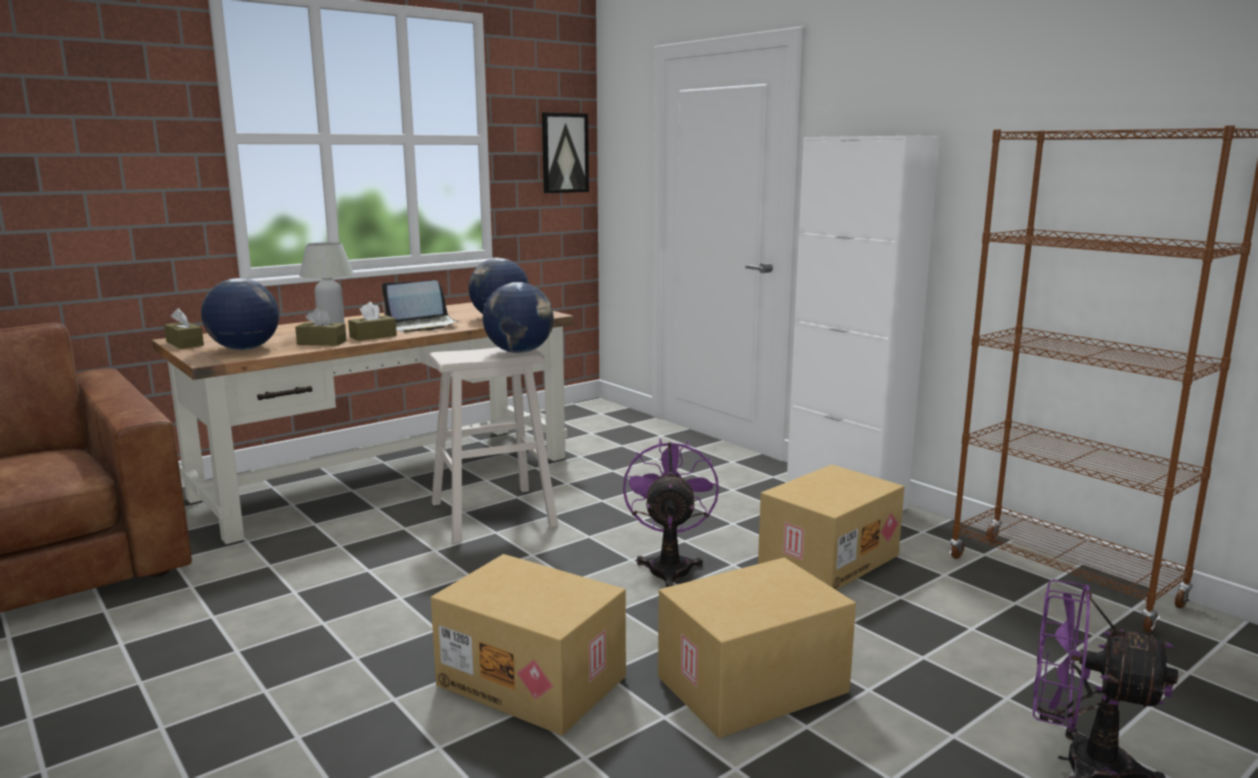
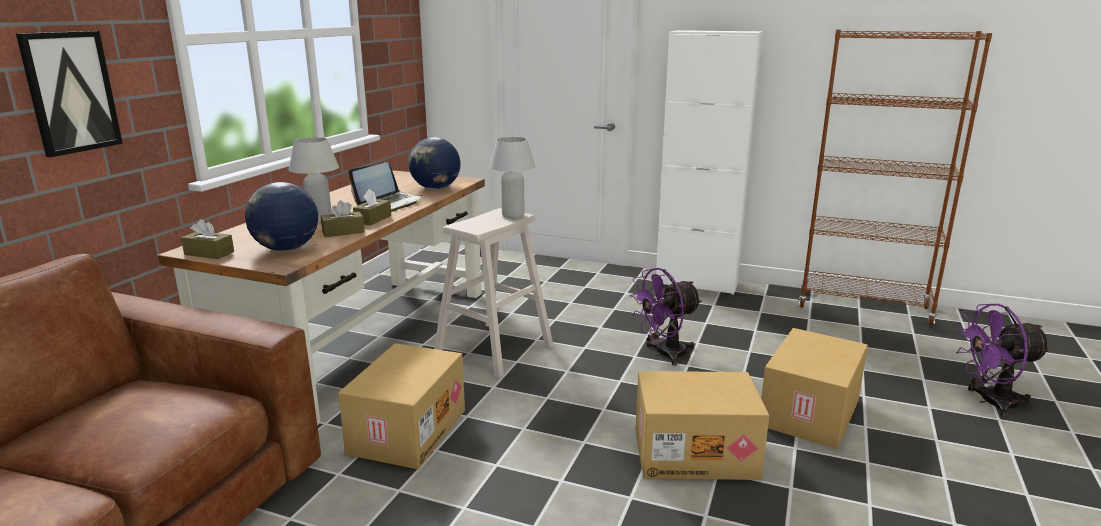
camera: 30 degrees left, 5 degrees up
(519, 352) = (513, 215): globe -> white table lamp
(564, 153) = (404, 39): picture -> picture (70, 92)
(669, 566) = (664, 354): purple fan -> purple fan turned 90 degrees counterclockwise
(827, 558) = (741, 324): cardboard box -> cardboard box (406, 430)

